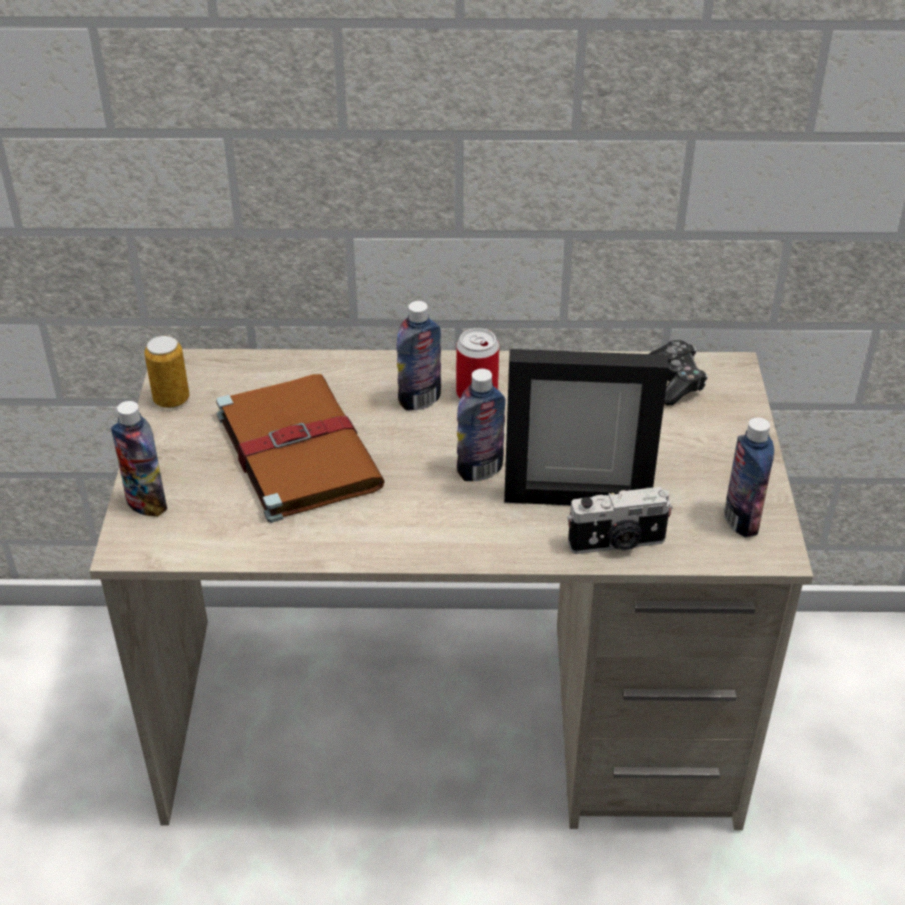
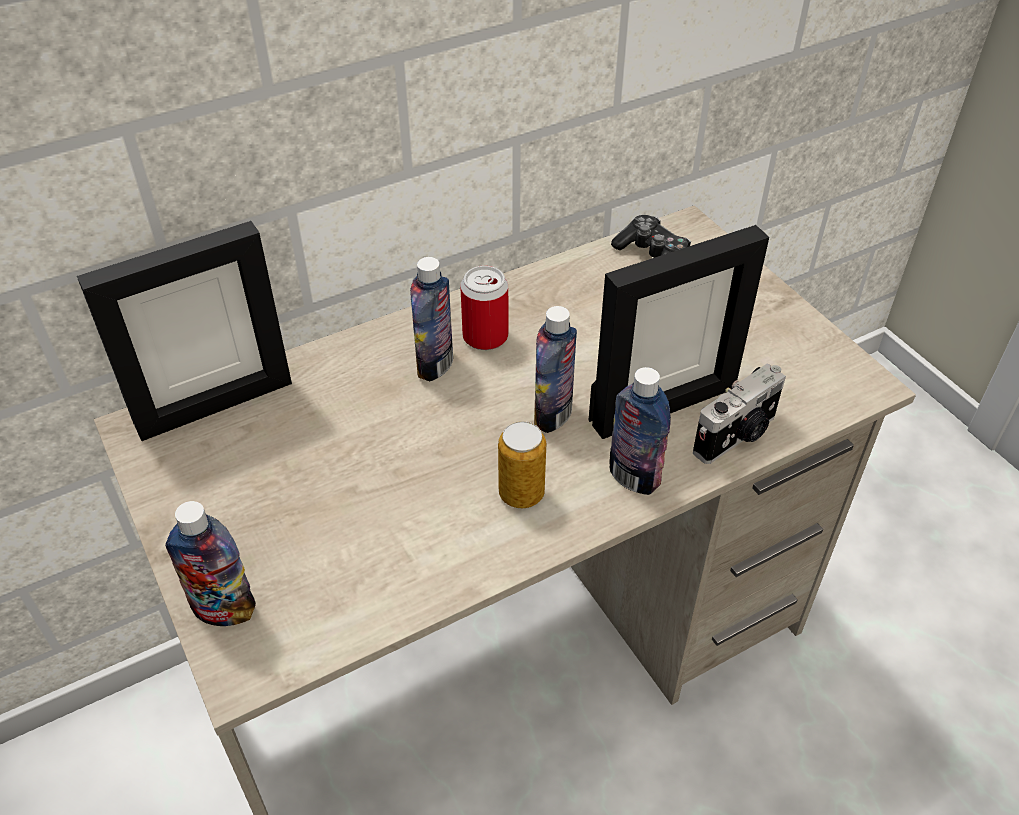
camera: 30 degrees left, 5 degrees up
(171, 399) = (161, 470): can -> can (521, 493)
(239, 367) = (214, 403): none -> picture frame
(296, 449) = (348, 470): brown book -> none
(741, 521) = (818, 367): bottle -> bottle (633, 477)

